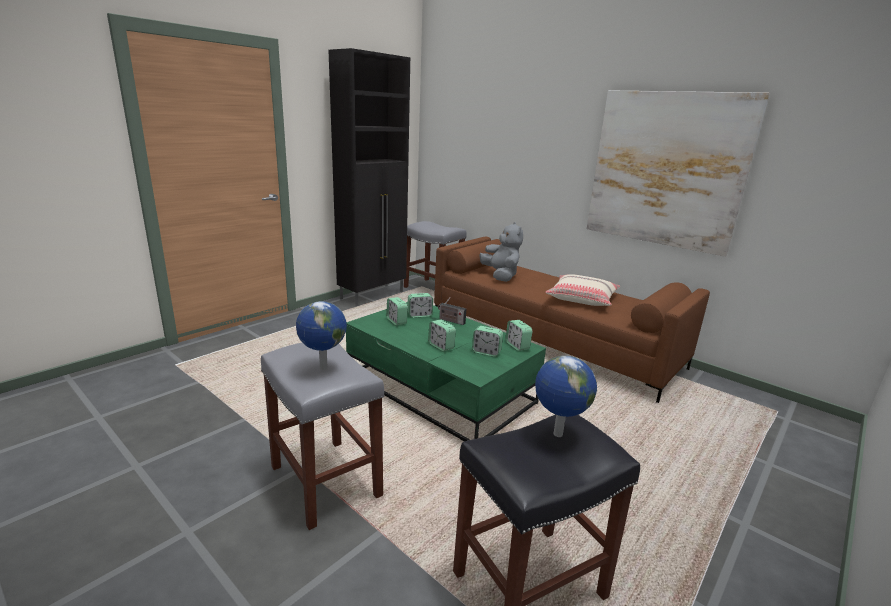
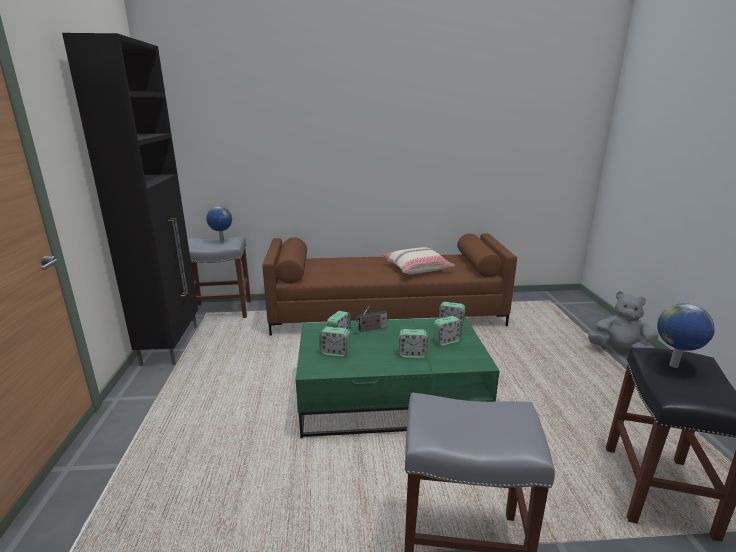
camera: 45 degrees left, 0 degrees up
(322, 368) = (487, 423): globe -> globe (222, 241)
(500, 276) = (331, 271): grey plush toy -> grey plush toy (619, 351)
(666, 170) = (442, 148): picture -> none

